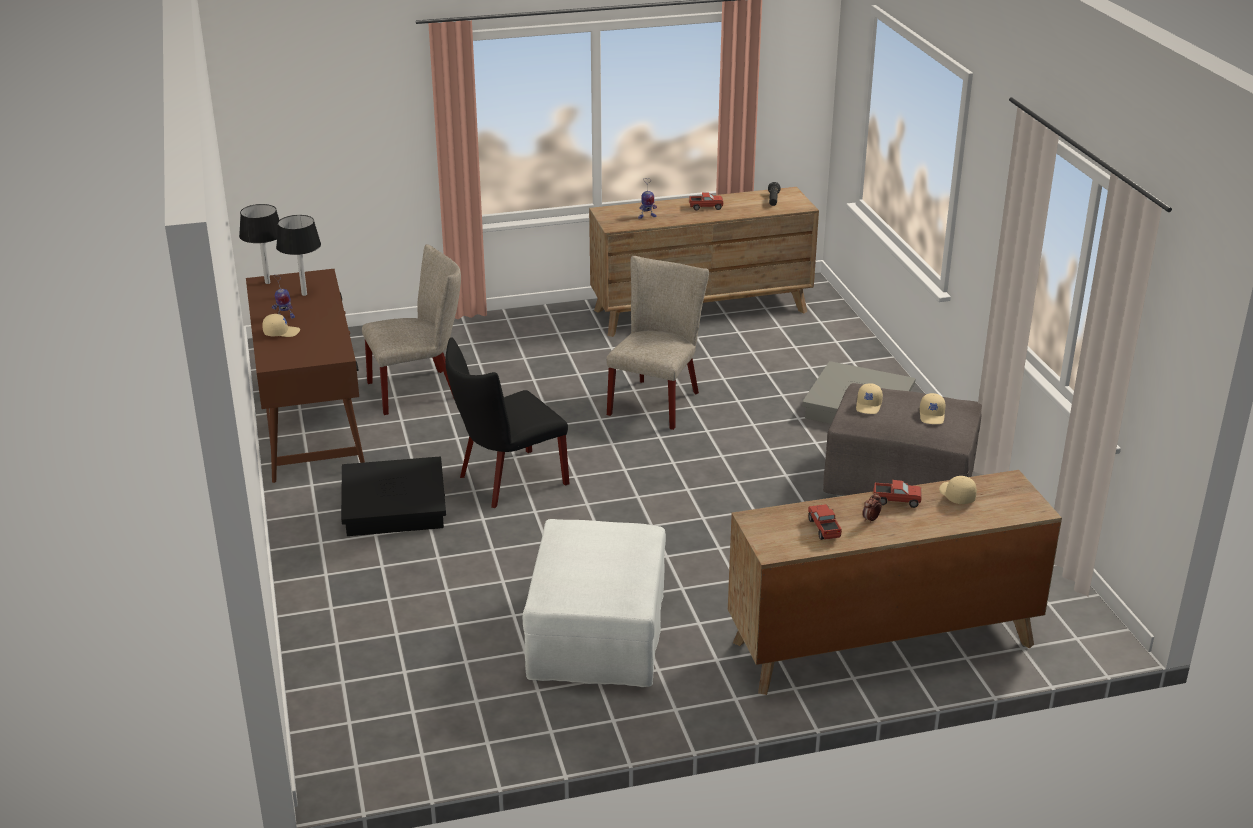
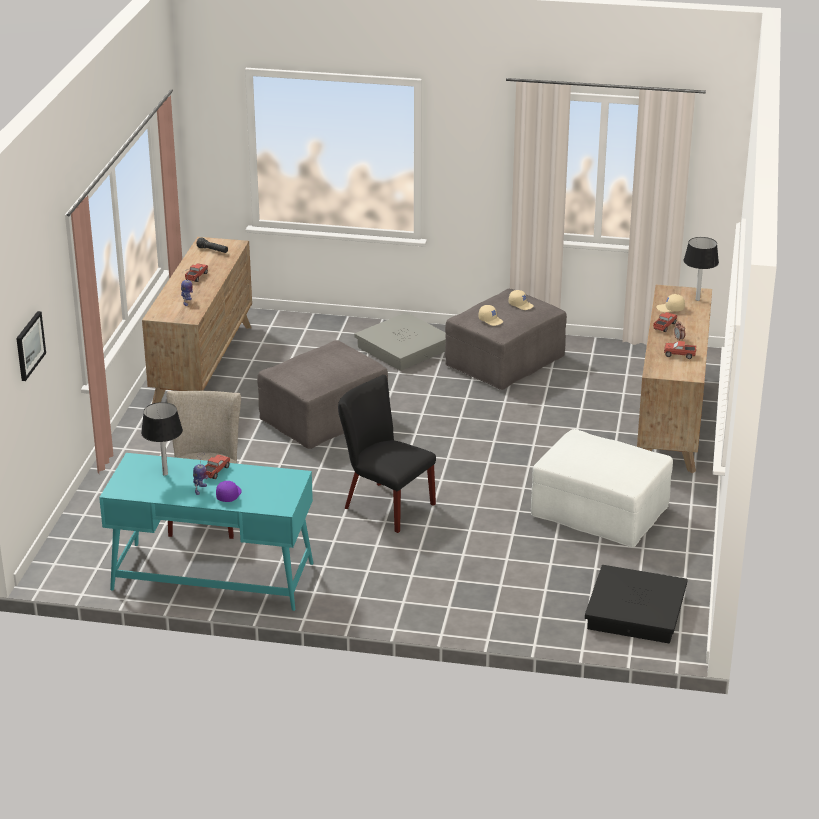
camera: 65 degrees left, 0 degrees up
(267, 282) = (122, 487): black table lamp -> black table lamp (697, 299)
(281, 332) = (228, 495): beige cap -> purple cap
(311, 423) = (212, 576): brown desk -> turquoise desk
(322, 126) = (29, 345): none -> picture
(322, 315) = (215, 472): none -> toy truck
(394, 505) = (376, 559): black storage box -> black storage box (635, 612)
(507, 481) = (384, 505): black chair -> black chair turned 135 degrees clockwise
(657, 400) = (323, 418): beige chair -> grey ottoman

